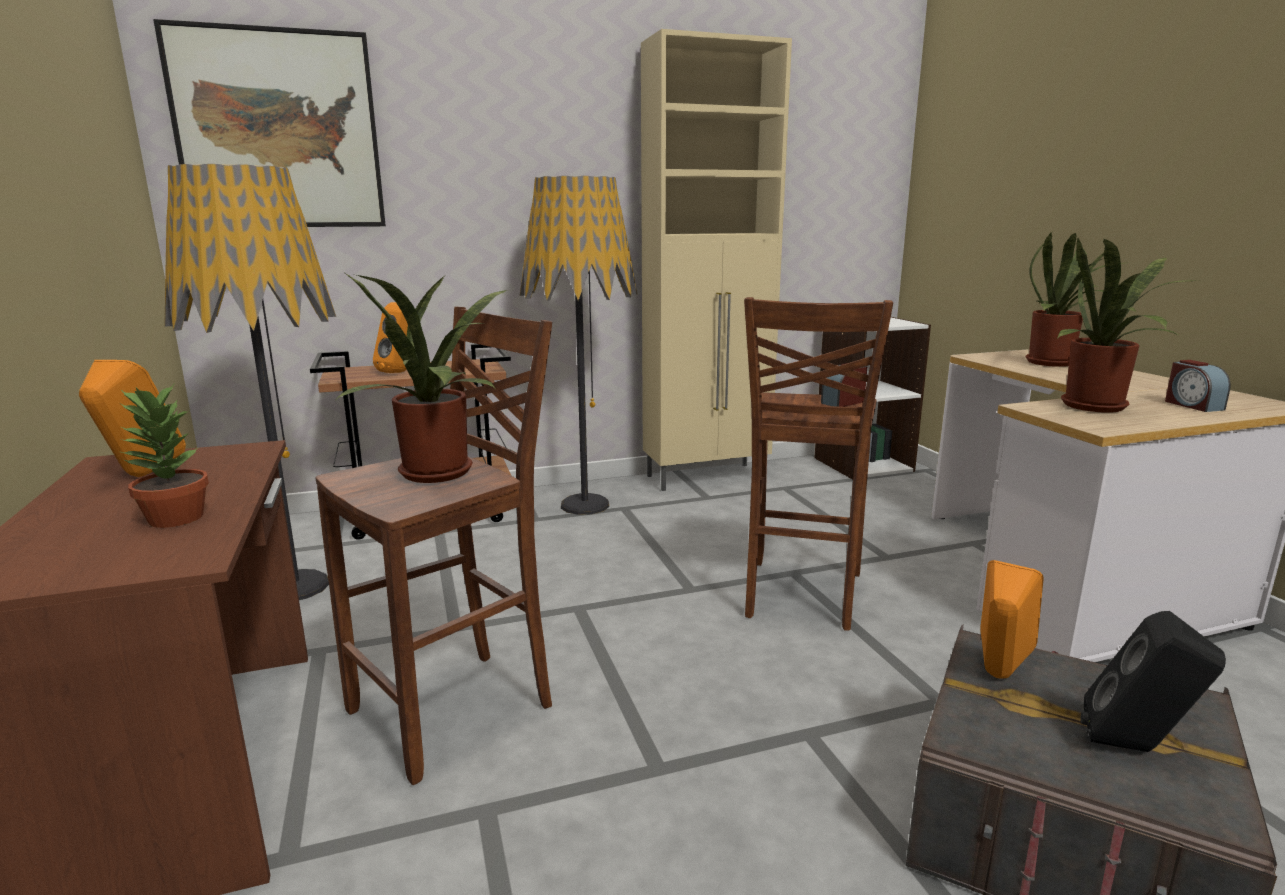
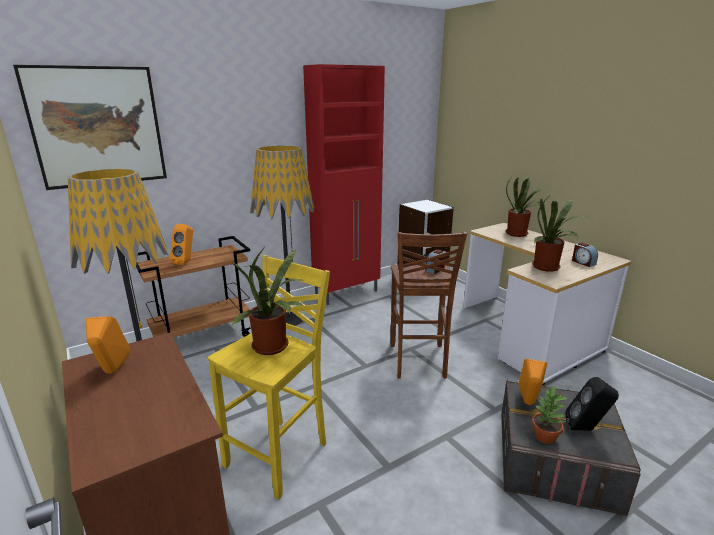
camera: 15 degrees left, 5 degrees up
(174, 518) = (162, 401): potted plant -> potted plant (544, 436)
(457, 709) = (280, 454): brown stool -> yellow stool
(708, 477) = (347, 293): beige cabinet -> red cabinet

